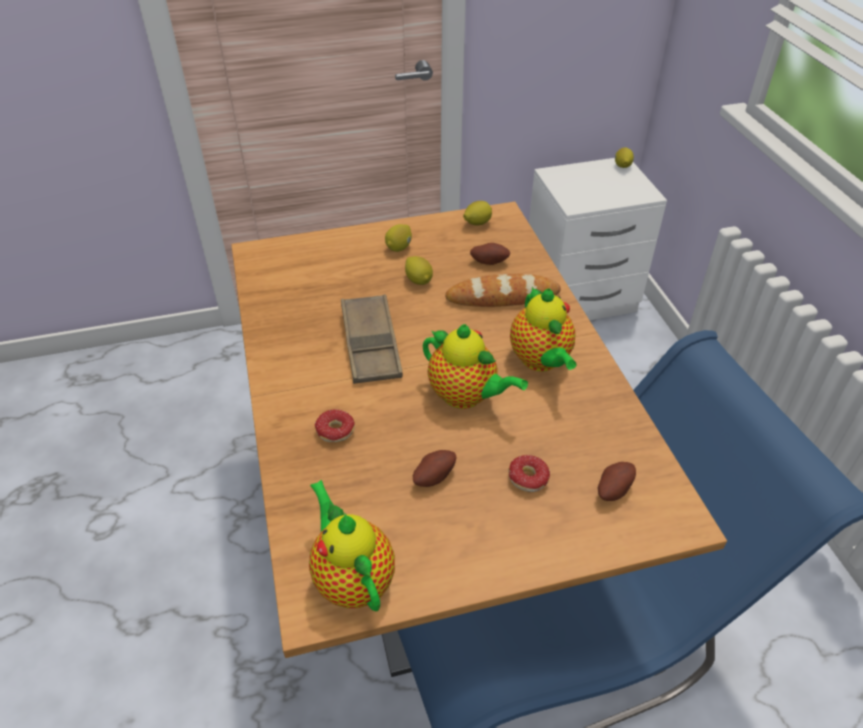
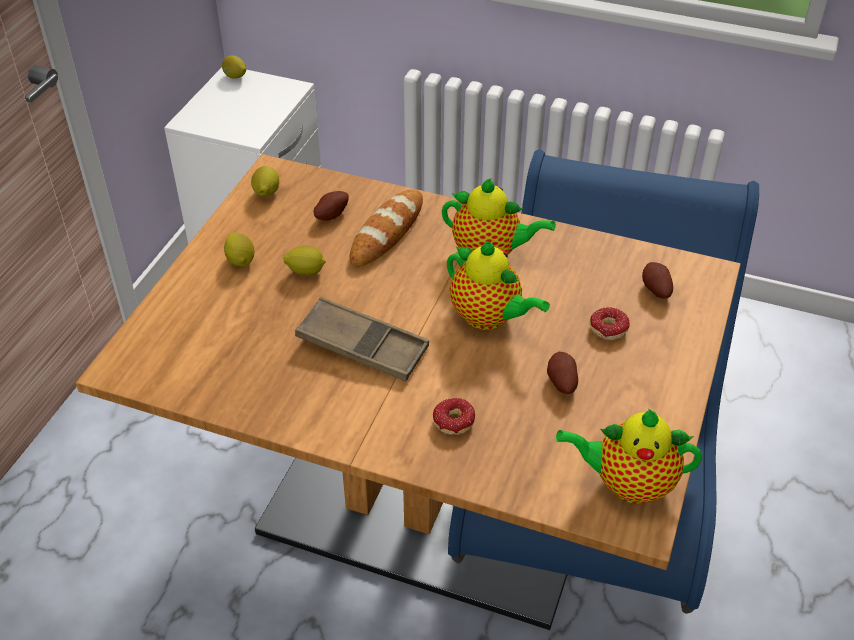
camera: 55 degrees left, 0 degrees up
(466, 396) = (489, 318): teapot -> teapot turned 60 degrees clockwise

